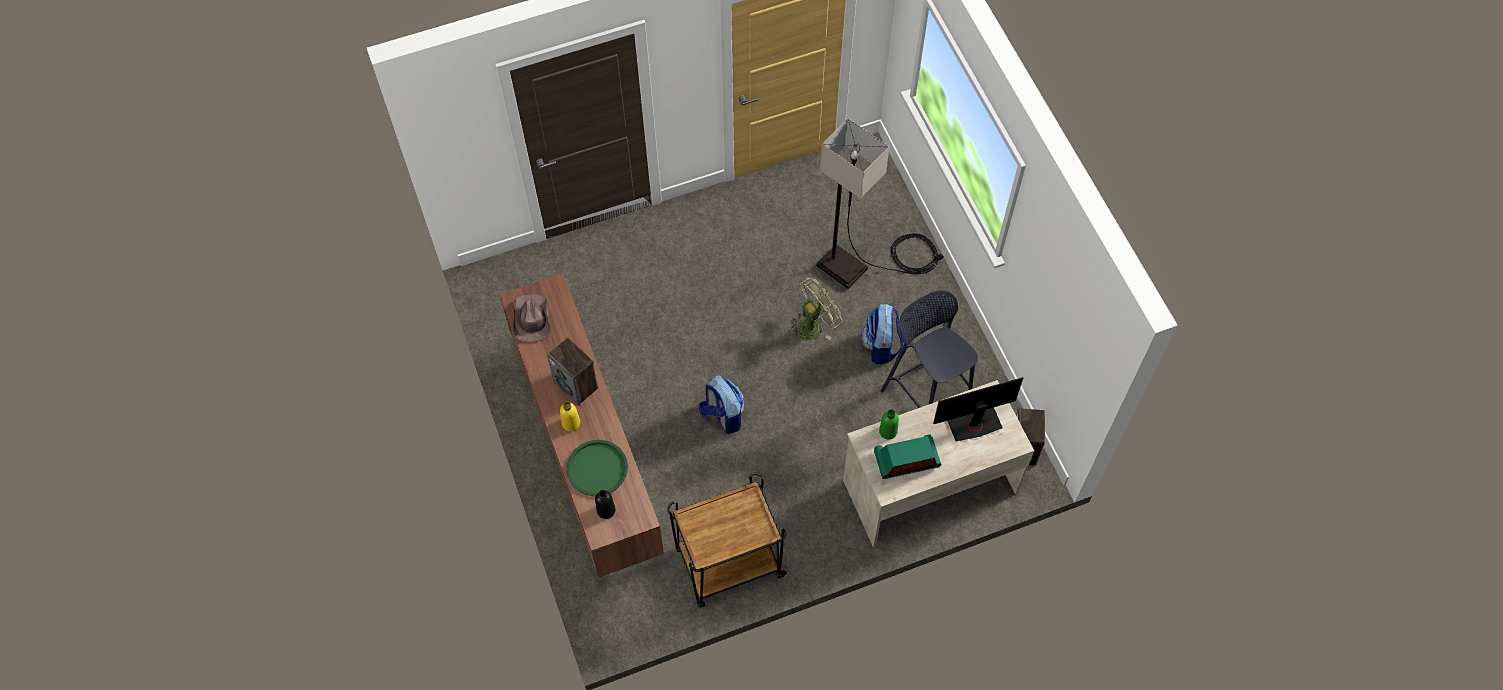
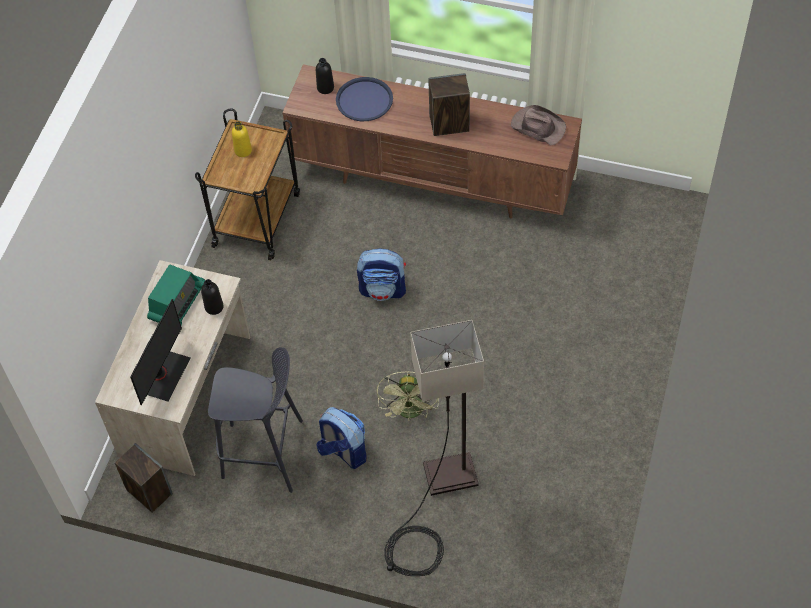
camera: 130 degrees right, 5 degrees down
(571, 423) = (418, 104): yellow bottle -> yellow bottle (243, 150)
(597, 468) = (364, 100): green tray -> blue tray
(888, 431) = (214, 307): green bottle -> black bottle

